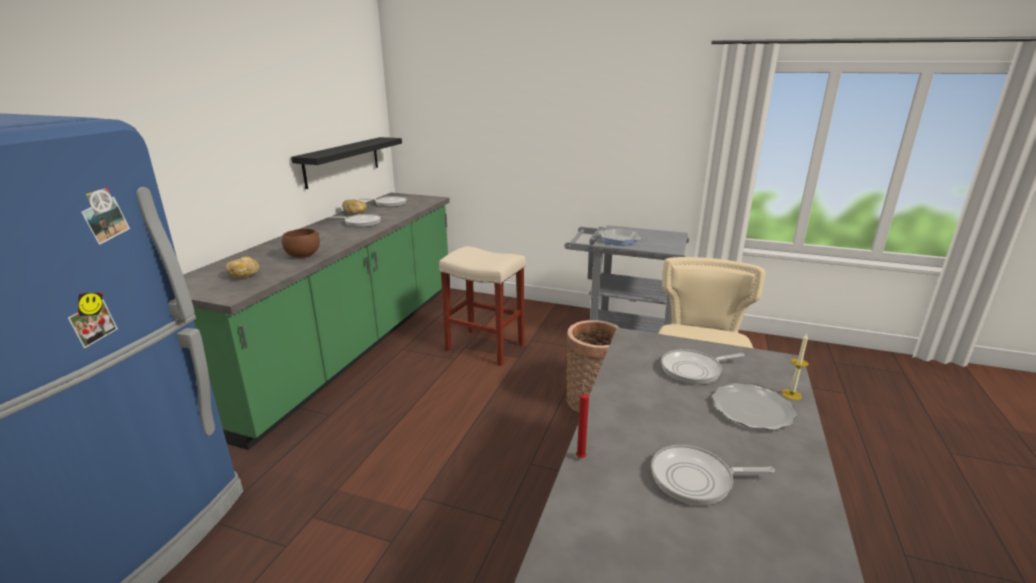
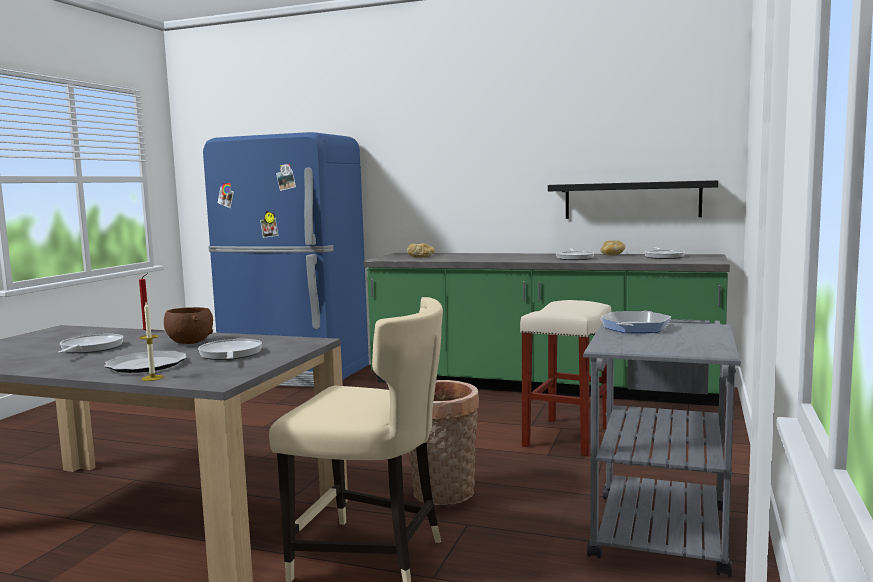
camera: 90 degrees right, 15 degrees down
(302, 256) = (466, 258): brown bowl -> brown bowl (190, 342)

